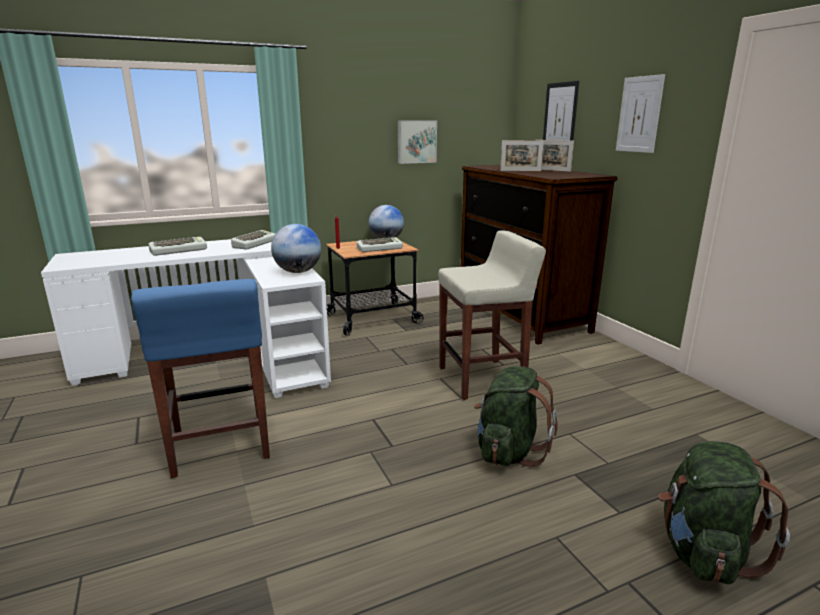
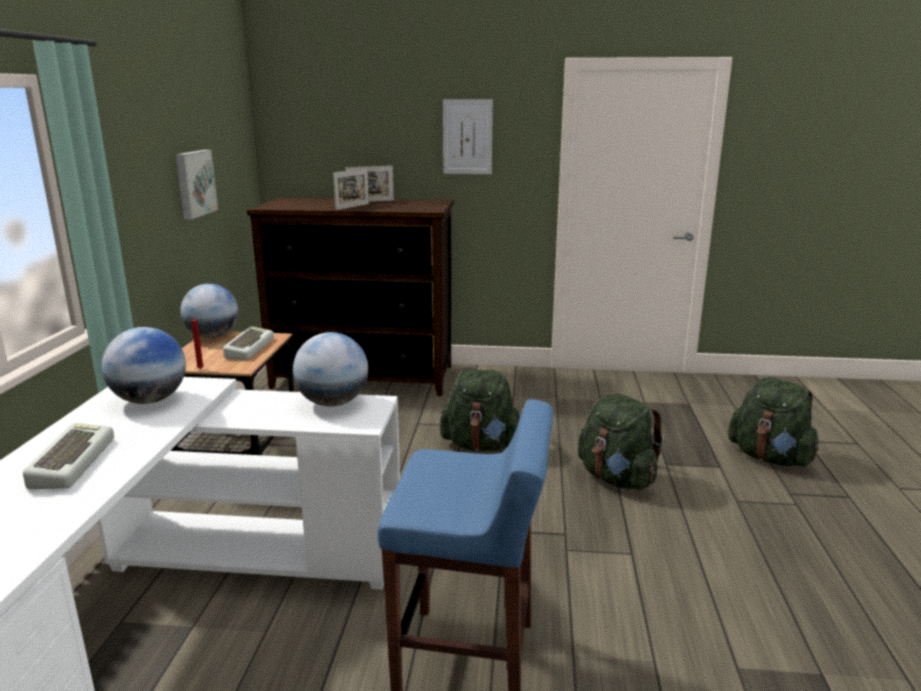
camera: 60 degrees left, 0 degrees up
(254, 244) = (150, 400): keyboard -> globe
(482, 379) = (481, 445): beige stool -> green backpack
(560, 117) = (348, 138): picture -> none

